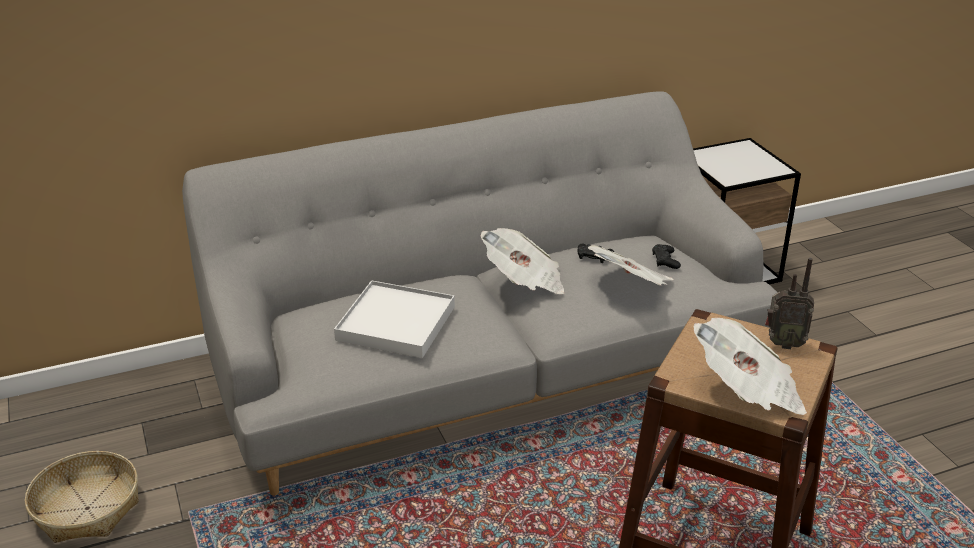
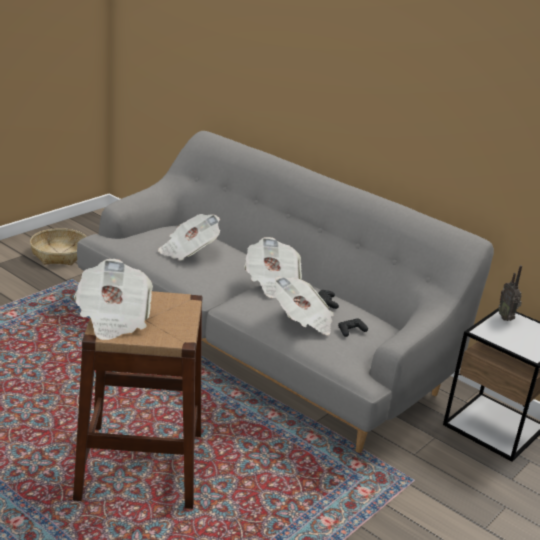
camera: 60 degrees right, 5 degrees down
(396, 323) = (188, 251): white tray -> newspaper
(783, 343) = (180, 328): radio -> radio (506, 318)

